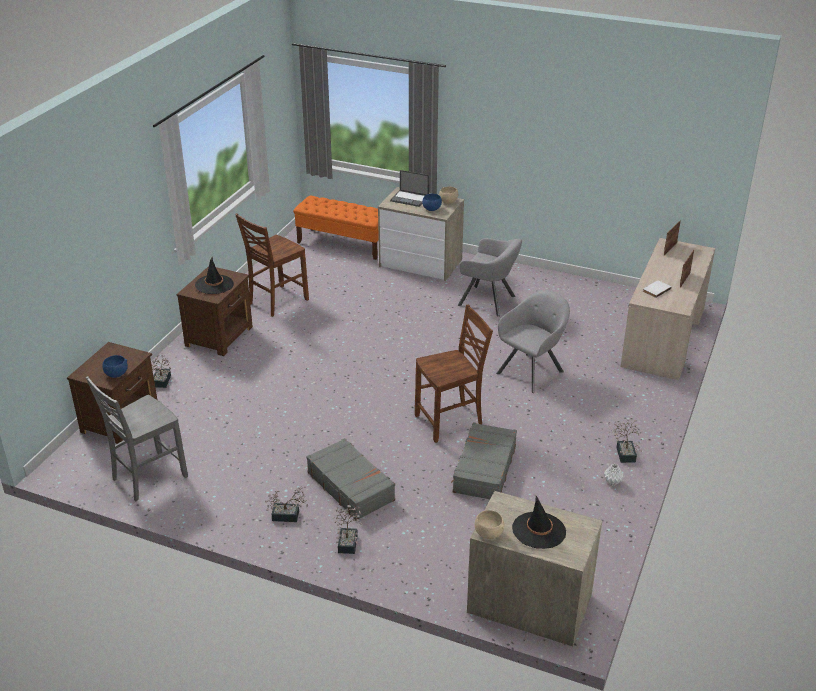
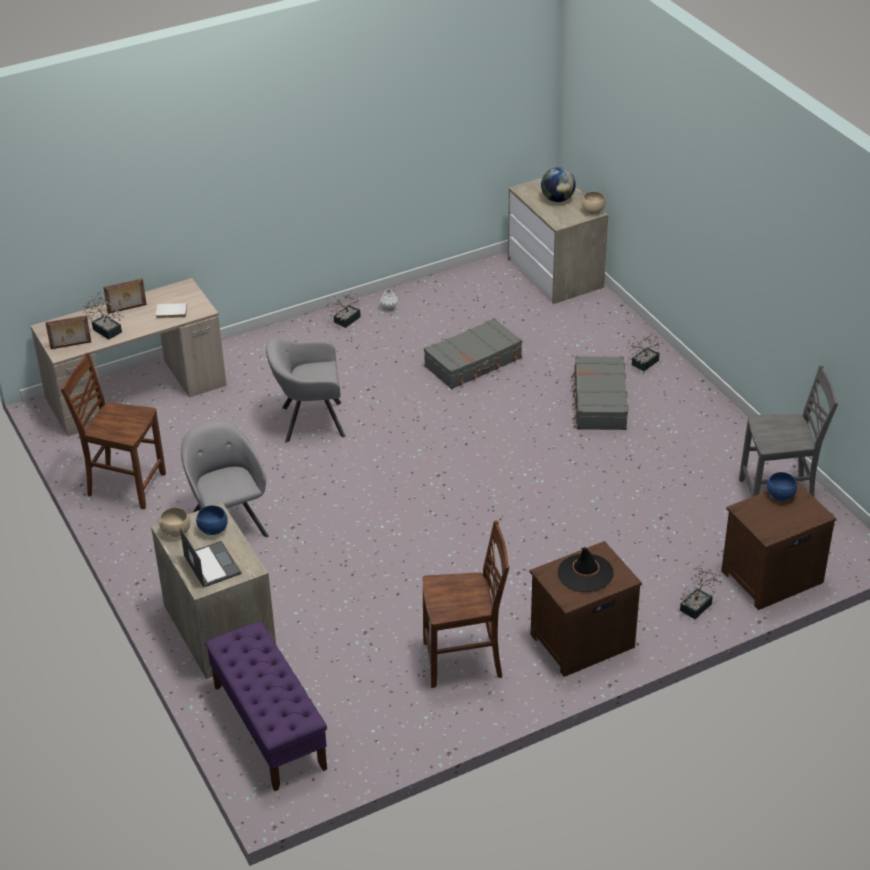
camera: 140 degrees left, 5 degrees up
(289, 516) = (674, 403): potted plant -> potted plant (105, 329)
(343, 244) = (269, 727): orange bench -> purple bench
(450, 422) = (450, 413): brown chair -> brown chair (125, 485)
(539, 530) = (557, 199): black hat -> globe

